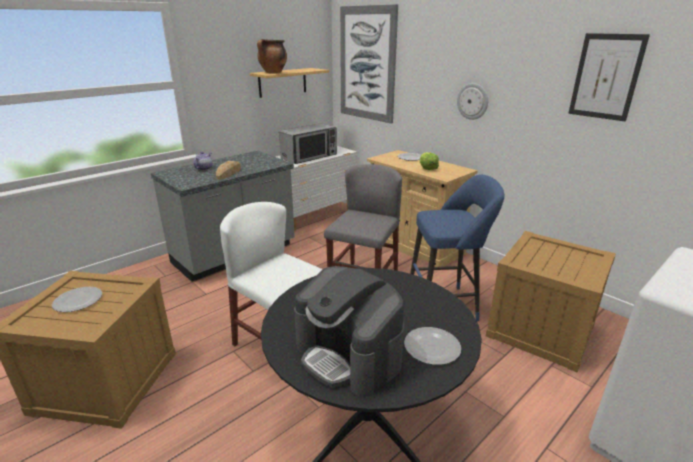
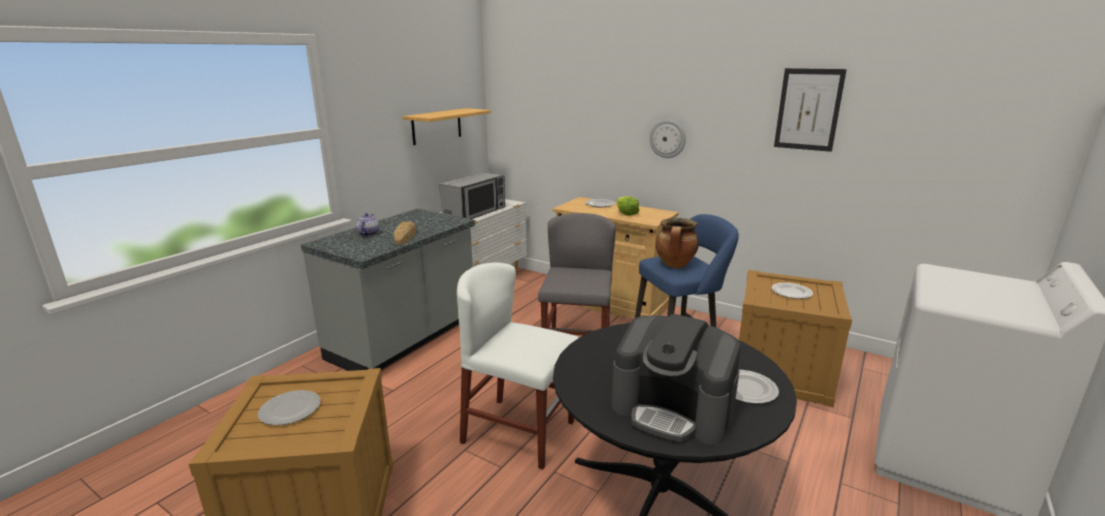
camera: 15 degrees left, 5 degrees down
(273, 73) = (432, 115): cooking pot -> cooking pot (675, 265)
(367, 64) = (533, 103): picture -> none
(555, 257) = (791, 292): none -> plate

